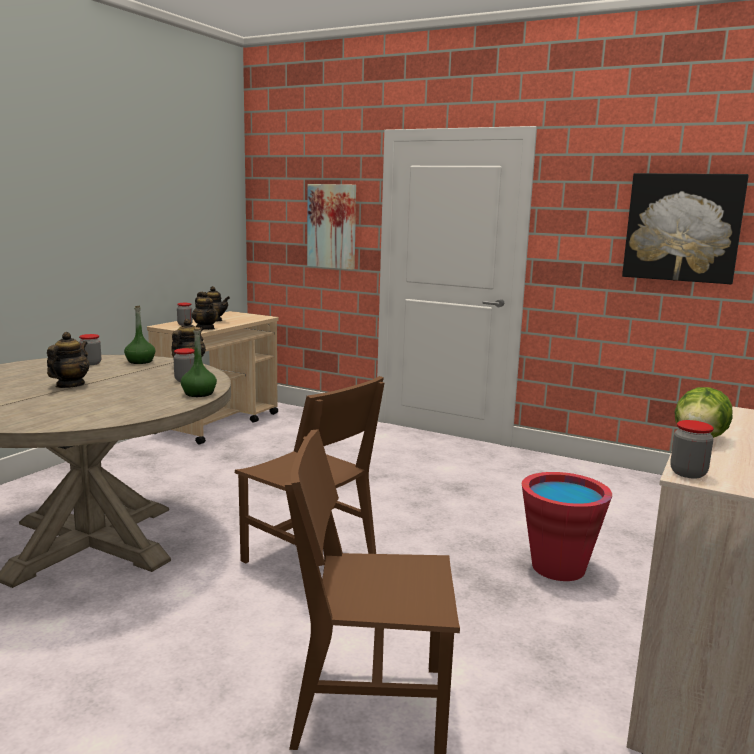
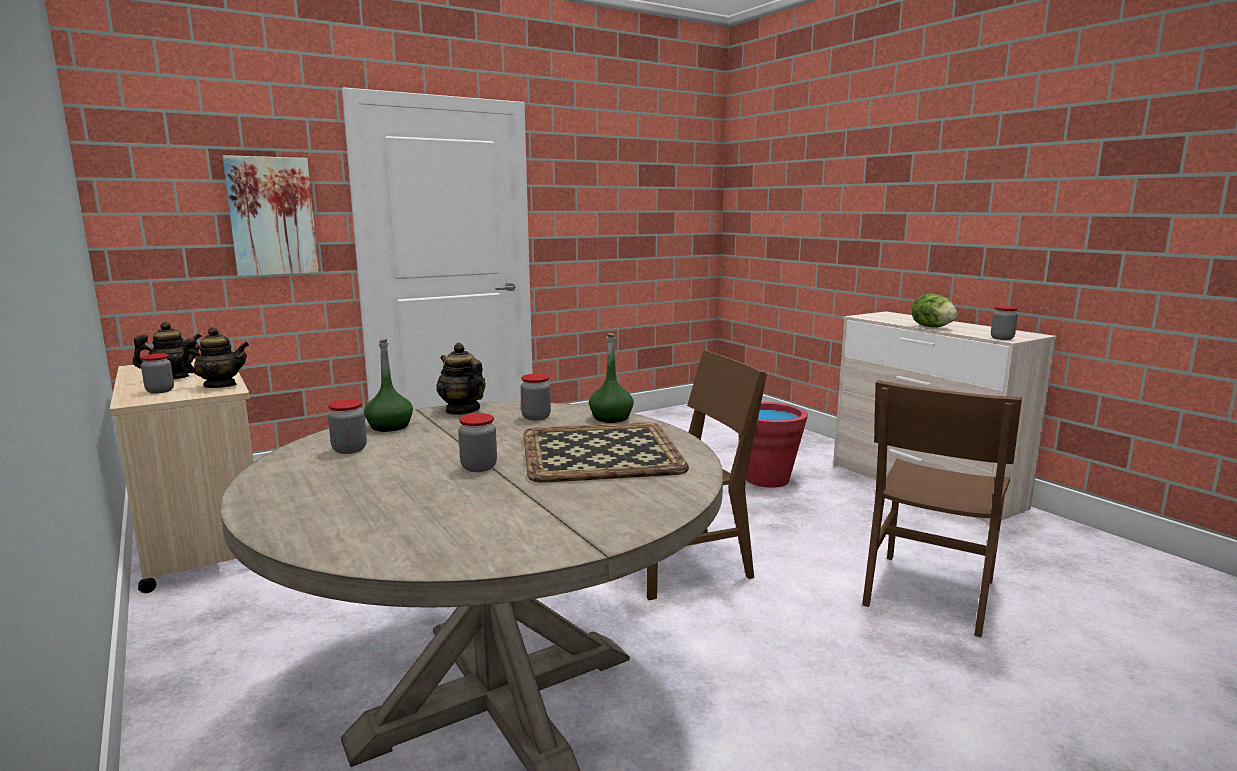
camera: 60 degrees left, 0 degrees up
(69, 385) = (479, 467): teapot -> jar
(111, 401) = (599, 453): none -> tray
(682, 227) = (647, 200): picture -> none

